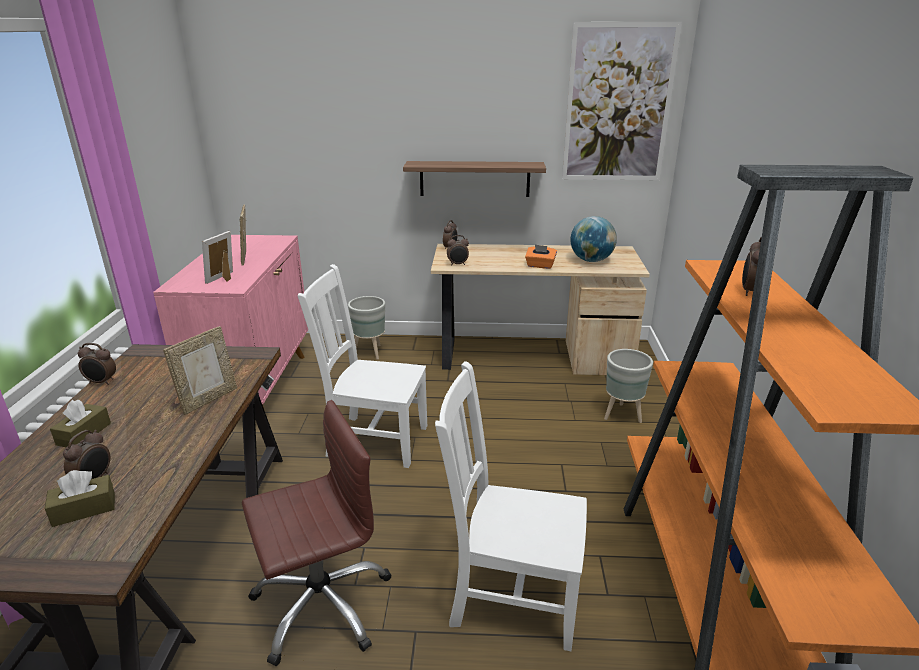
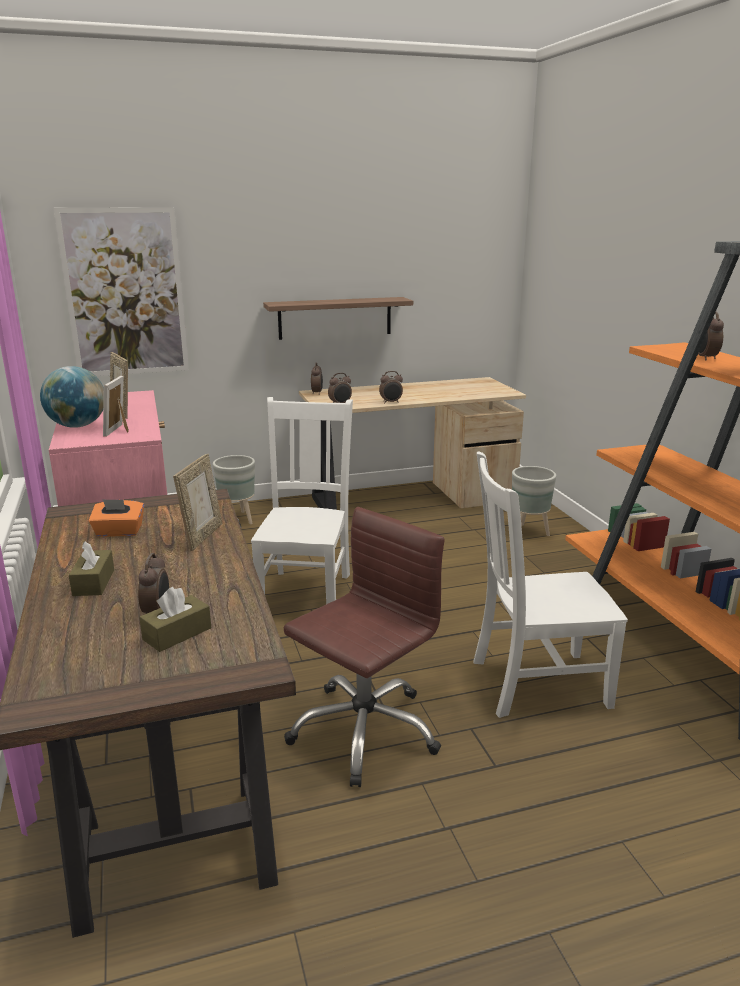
camera: 20 degrees left, 5 degrees down
(101, 382) = (54, 541): alarm clock -> alarm clock (391, 402)
(374, 440) = (306, 592): white chair -> white chair turned 105 degrees clockwise
(540, 266) = (422, 398): orange tissue box -> orange tissue box (119, 532)
(591, 260) = (465, 390): globe -> globe (77, 426)
(618, 104) = (468, 237): picture -> picture (125, 293)

